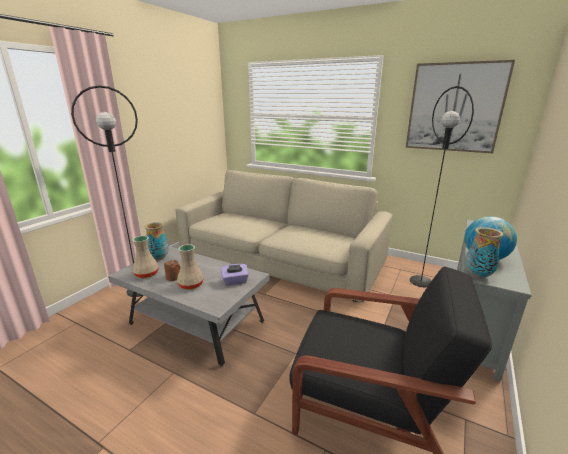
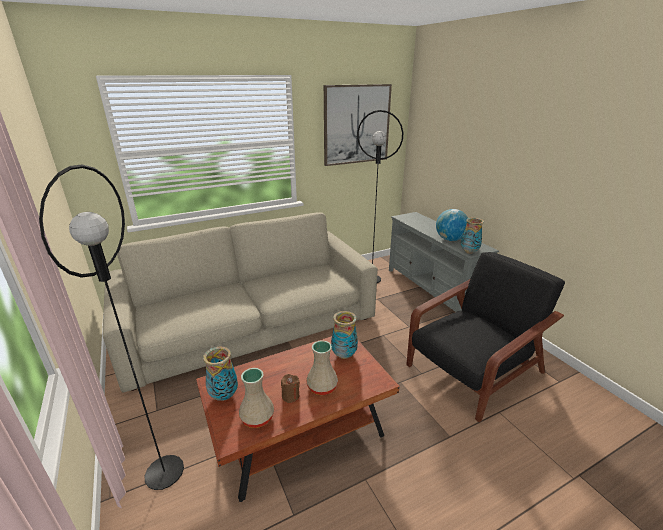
camera: 55 degrees left, 5 degrees up
(196, 323) = (300, 433): grey coffee table -> brown coffee table
(235, 281) = (344, 355): purple tissue box -> vase

